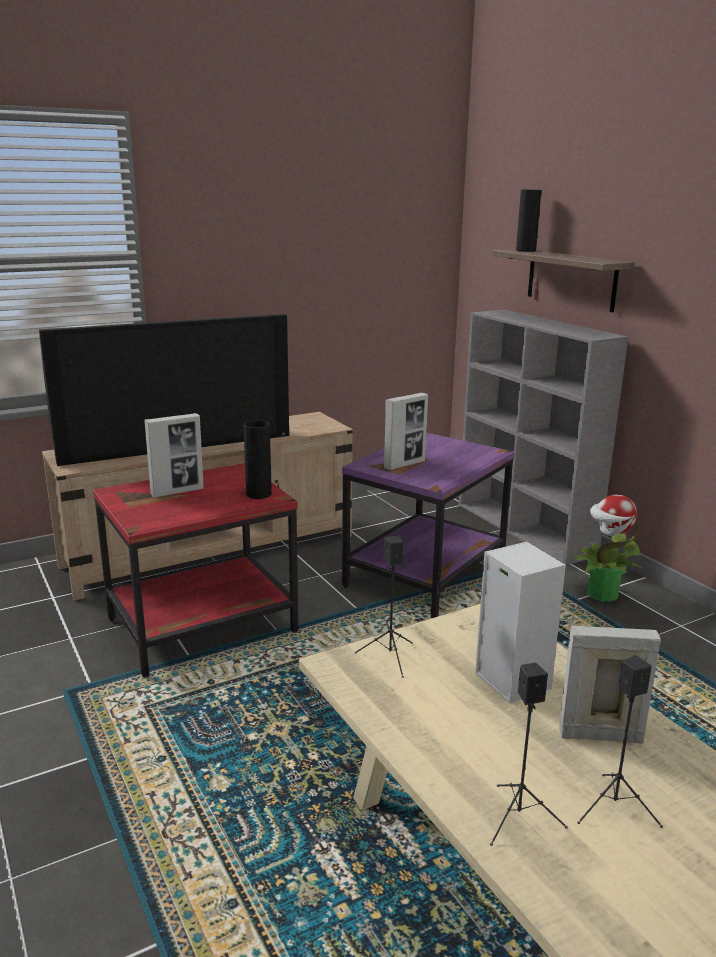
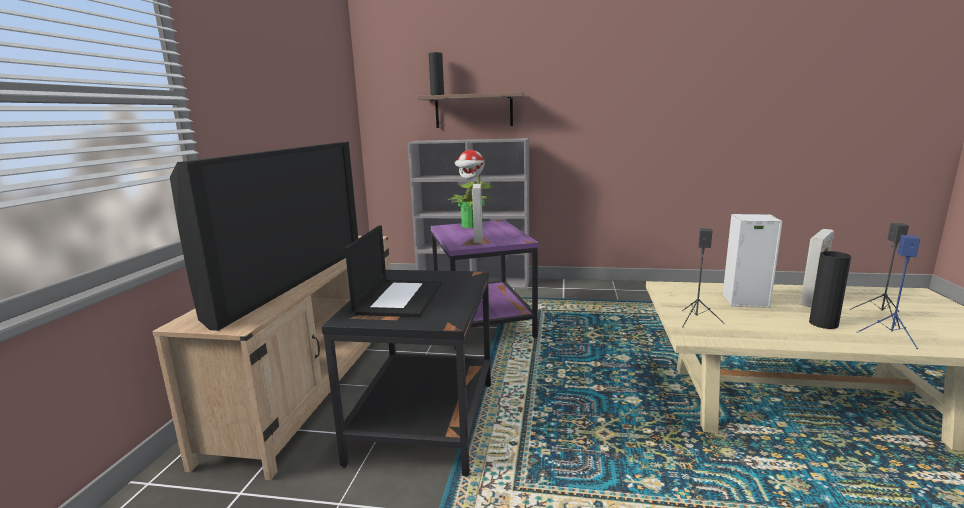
camera: 50 degrees left, 5 degrees down
(177, 492) = (399, 298): picture frame -> laptop
(202, 625) = (423, 421): red side table -> black side table
(259, 494) = (455, 277): black vase -> black vase (823, 324)
(519, 818) = (890, 336): black speaker -> blue speaker
(601, 594) = (566, 292): potted plant -> potted plant (472, 226)

